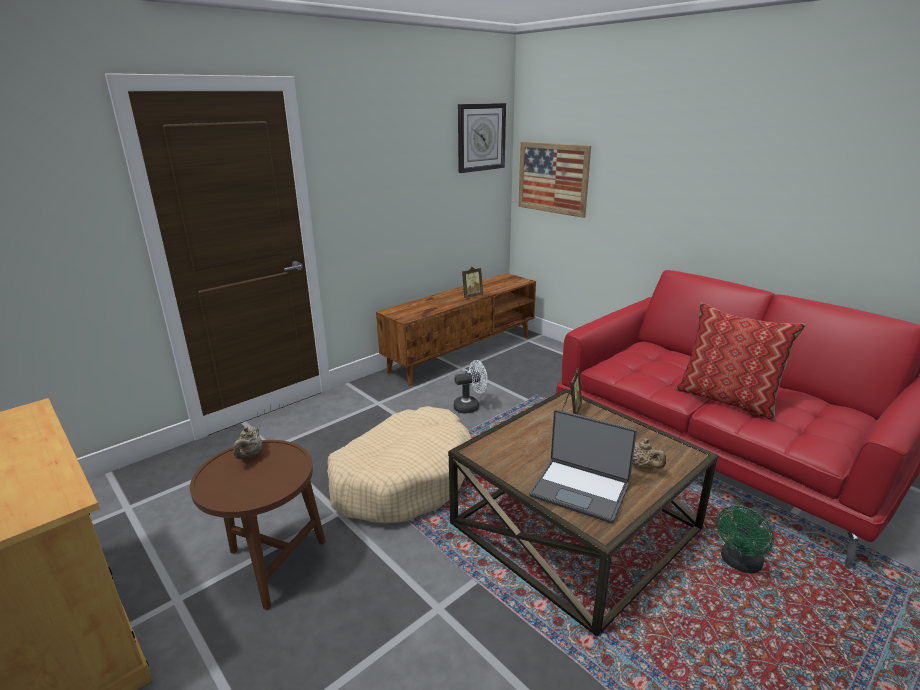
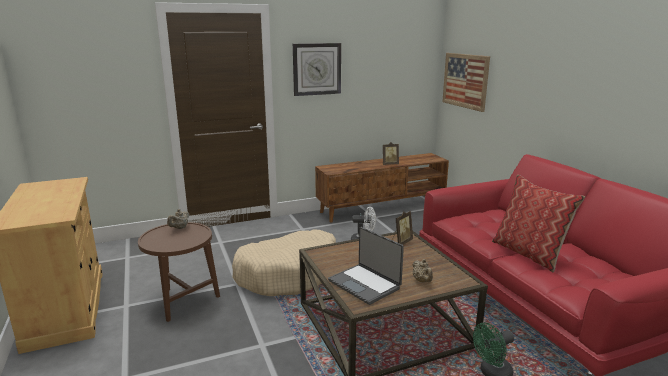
camera: 20 degrees right, 5 degrees down
(481, 137) = (412, 48): wall clock -> wall clock (317, 69)

